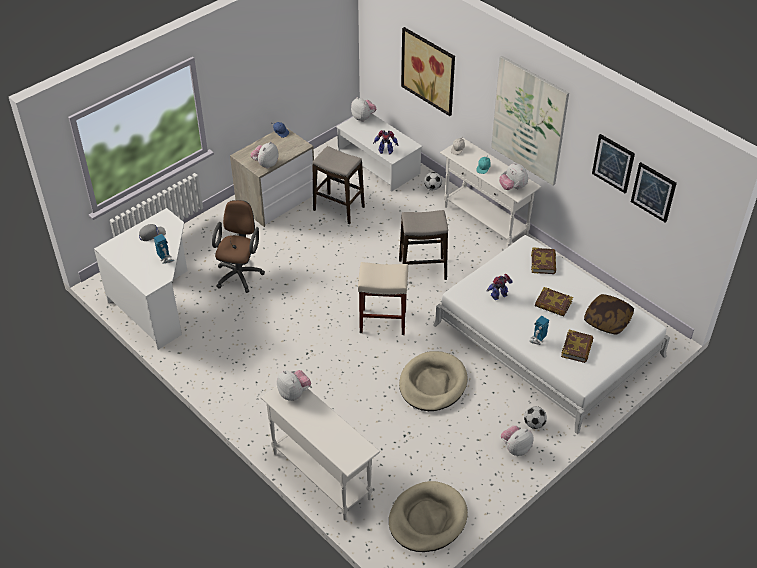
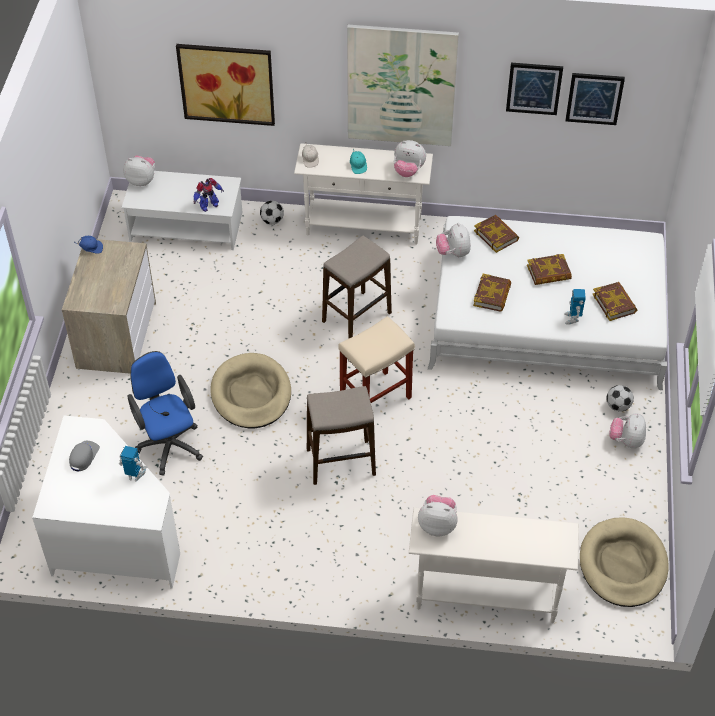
camera: 40 degrees left, 5 degrees up
(240, 273) = (169, 443): brown office chair -> blue office chair
(265, 164) = (116, 295): plush toy -> plush toy (453, 253)
(338, 209) = (197, 303): stool -> stool (341, 462)
(432, 384) = (490, 429): beige dog bed -> beige dog bed (251, 394)
(499, 296) = (492, 295): toy robot -> book
(607, 320) = (609, 258): pillow -> none

